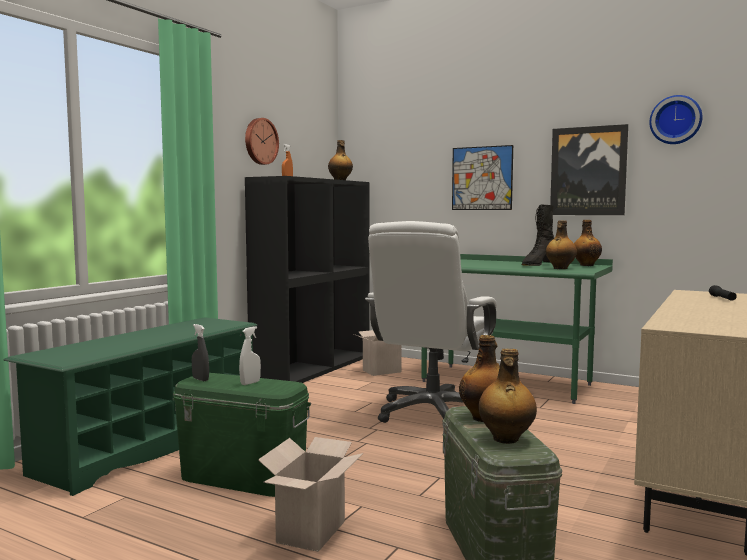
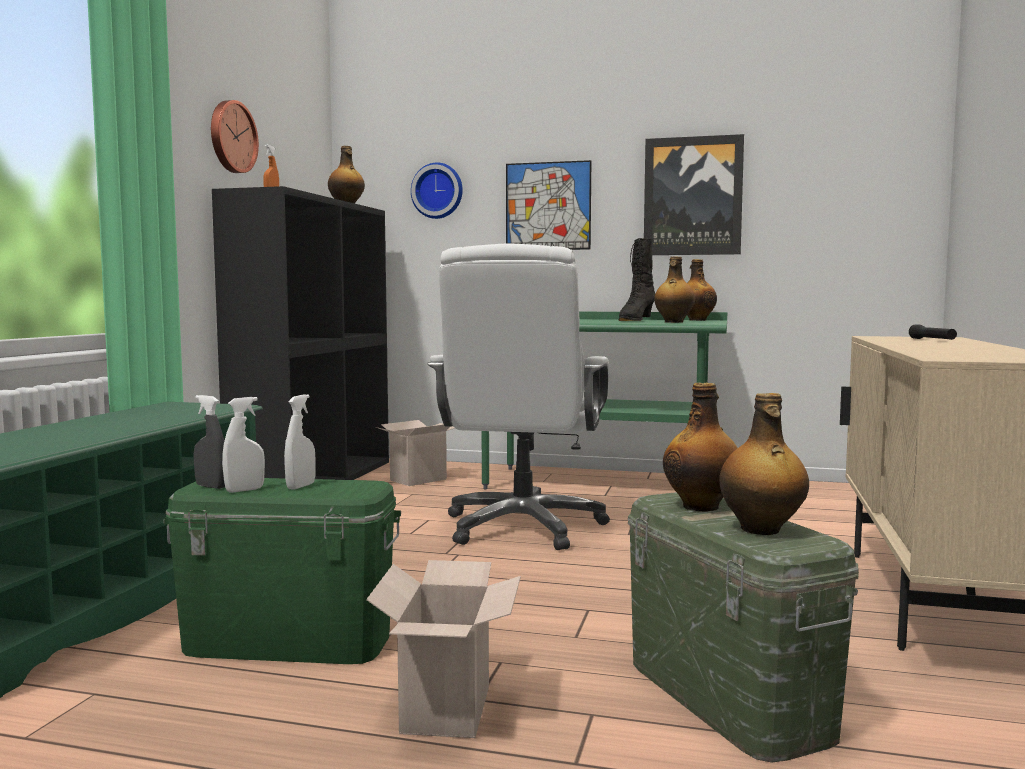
camera: 15 degrees left, 0 degrees up
(217, 383) = (244, 490): none -> white spray bottle
(675, 120) = (803, 130): wall clock -> wall clock (438, 191)

